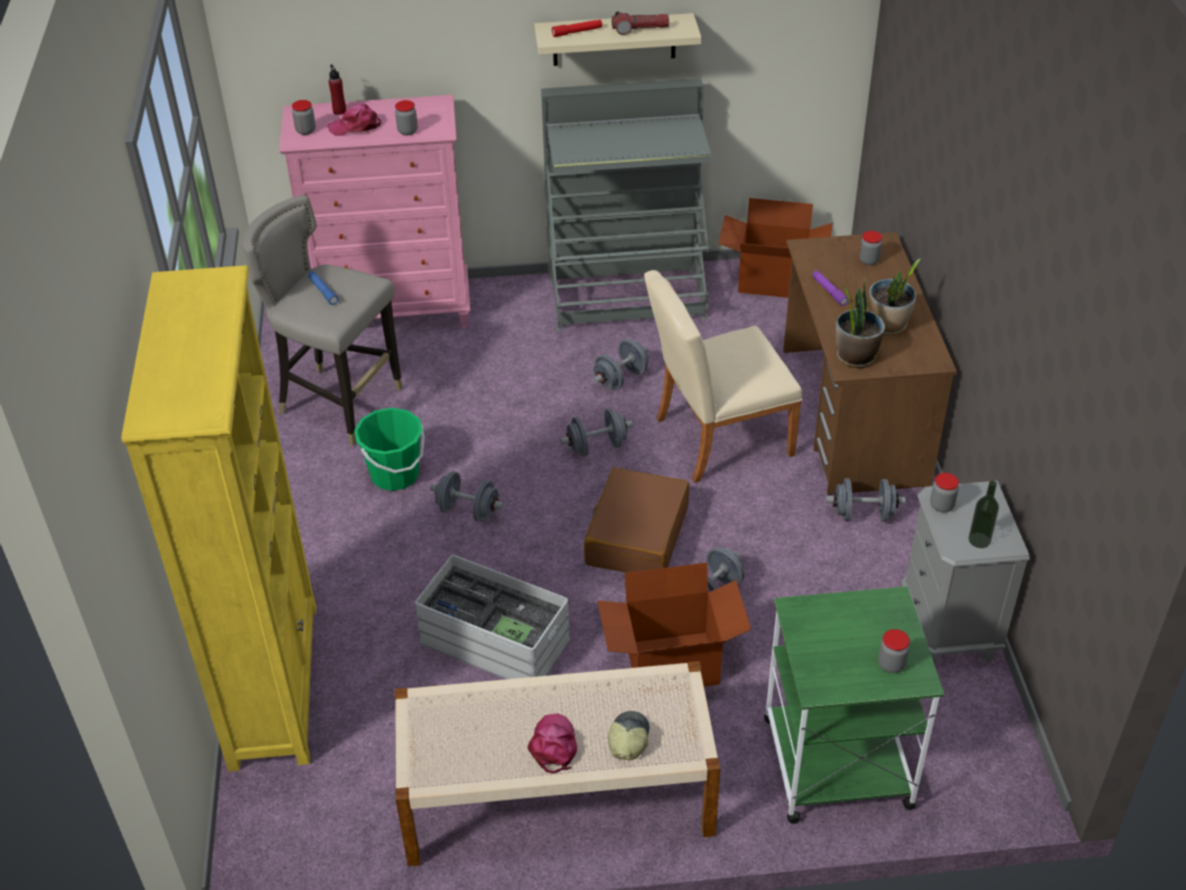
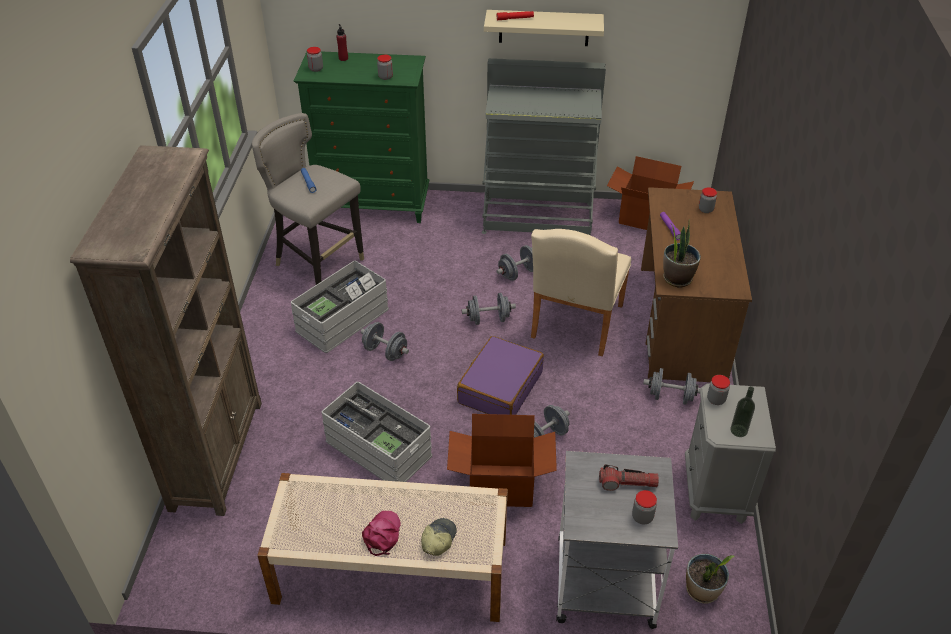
camera: 10 degrees right, 0 degrees up
(274, 683) = (217, 454): yellow bookcase -> brown bookcase
(355, 126) = (350, 70): pink cap -> none
(395, 311) = (374, 205): pink dresser -> green dresser
(395, 475) = (342, 319): green bucket -> grey storage box
(636, 535) = (500, 387): brown suitcase -> purple suitcase
(640, 29) = (561, 21): flashlight -> flashlight (627, 483)
(715, 439) = (575, 325): beige chair -> beige chair turned 60 degrees counterclockwise
(834, 764) = (603, 582): green cart -> grey cart
(888, 325) = (708, 258): potted plant -> potted plant (702, 591)

